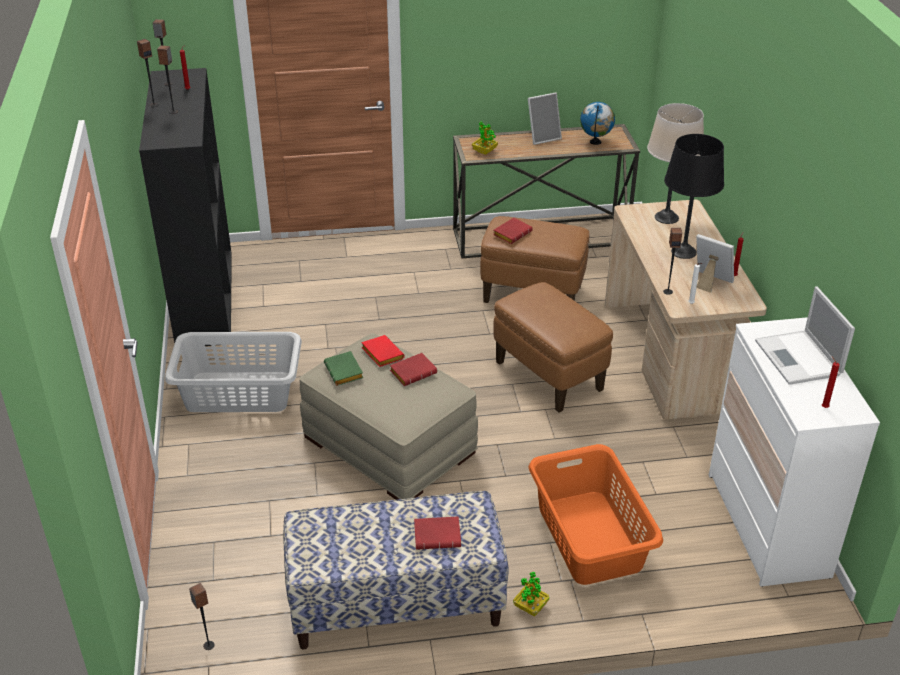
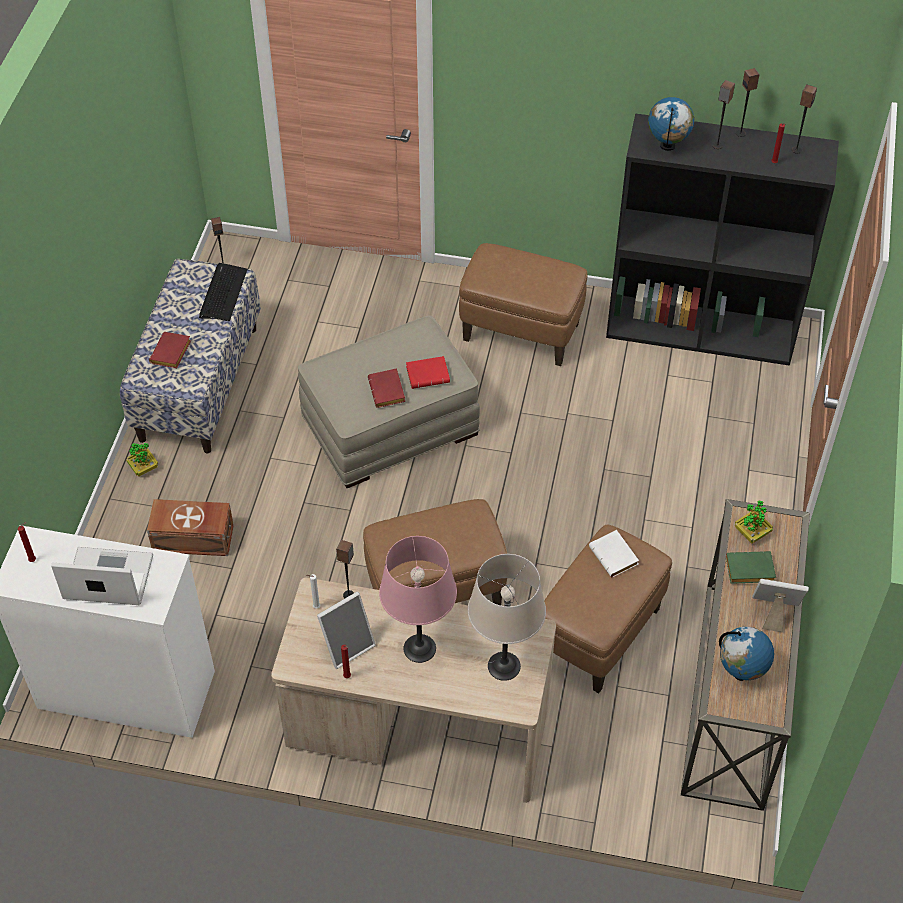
camera: 110 degrees right, 15 degrees up
(181, 131) = (667, 146): none -> globe
(240, 393) = (520, 332): grey laundry basket -> brown ottoman
(331, 524) = (223, 293): none -> keyboard
(345, 372) = (412, 342): green book -> green book (748, 571)
(512, 233) = (615, 557): red book -> white book
(543, 137) = (773, 613): picture frame -> picture frame turned 105 degrees clockwise
(590, 536) = (194, 539): orange laundry basket -> brown storage box
(683, 252) = (420, 648): black table lamp -> pink table lamp

